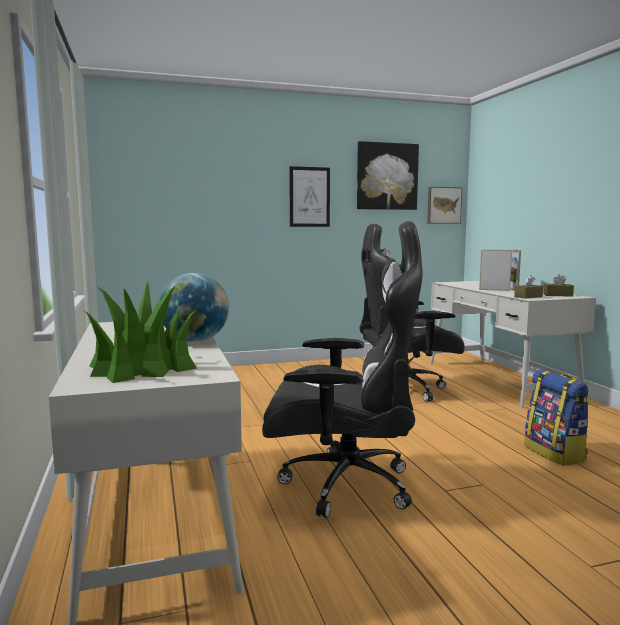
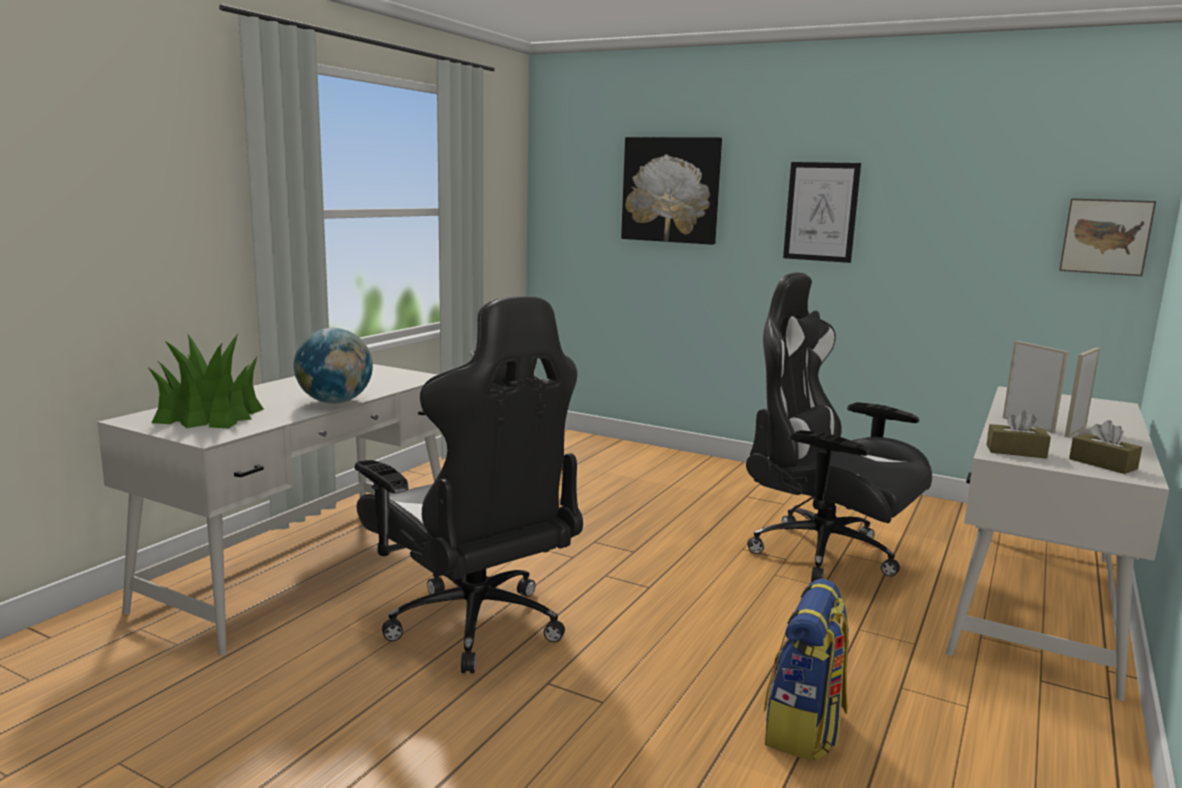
camera: 45 degrees right, 5 degrees up
(386, 176) = (975, 178): picture -> picture (671, 190)

